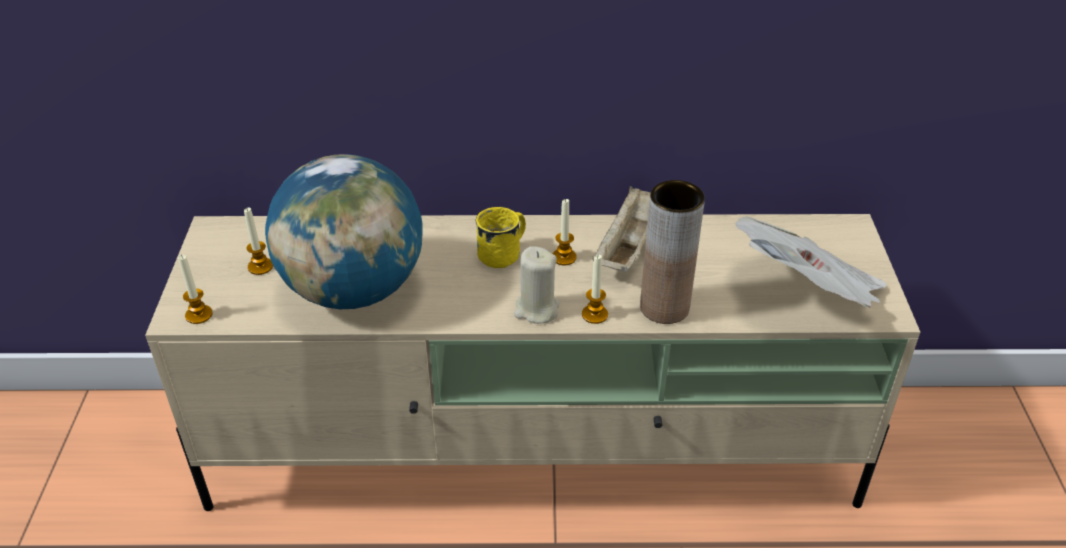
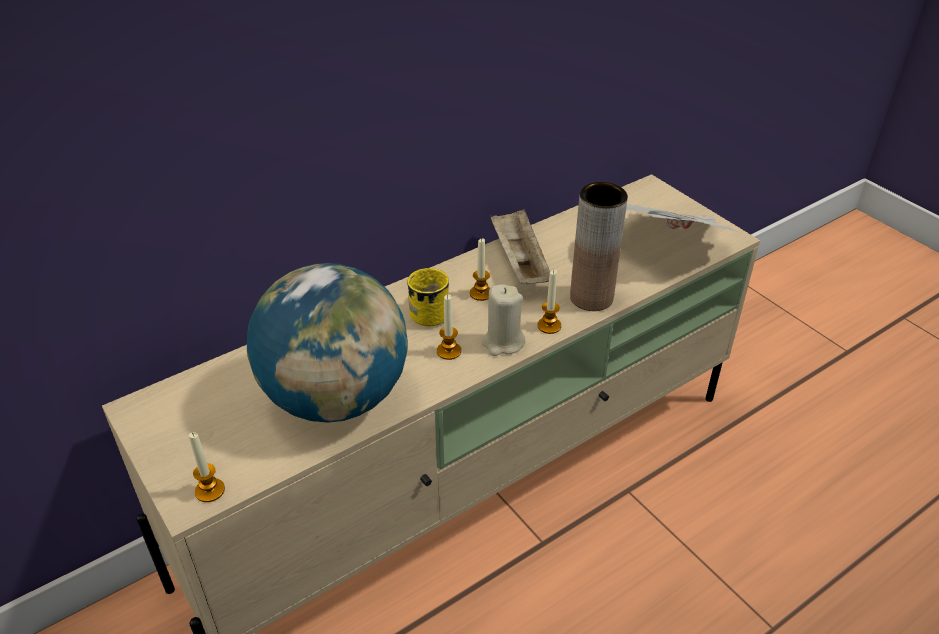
camera: 35 degrees left, 0 degrees up
(260, 266) = (225, 419): candle -> candle (449, 351)

